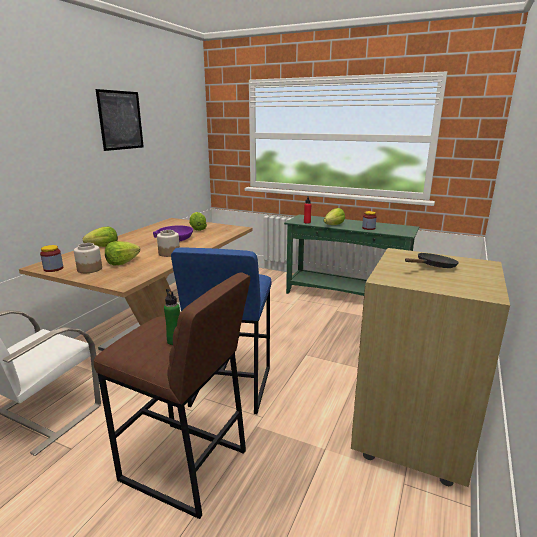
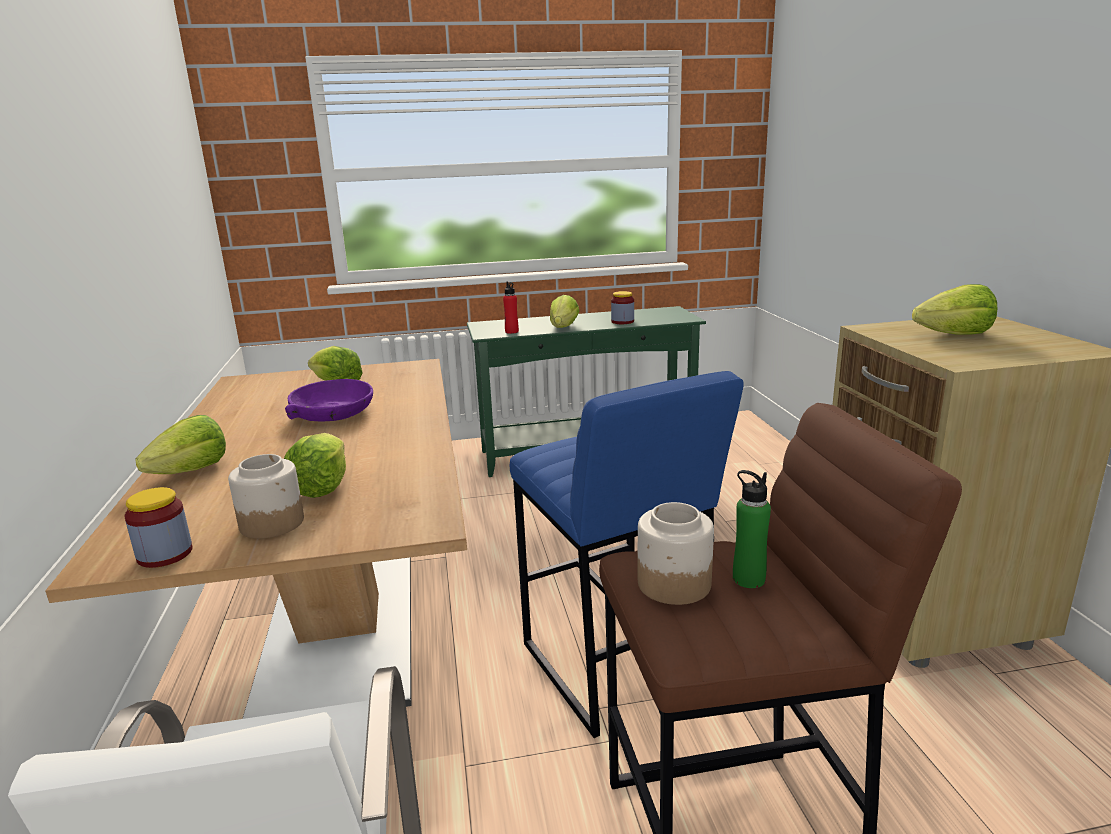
camera: 35 degrees left, 0 degrees up
(120, 120) = (98, 144): picture -> none
(169, 253) = (385, 440): jar -> jar (673, 583)
(433, 266) = (955, 335): black frying pan -> lettuce

